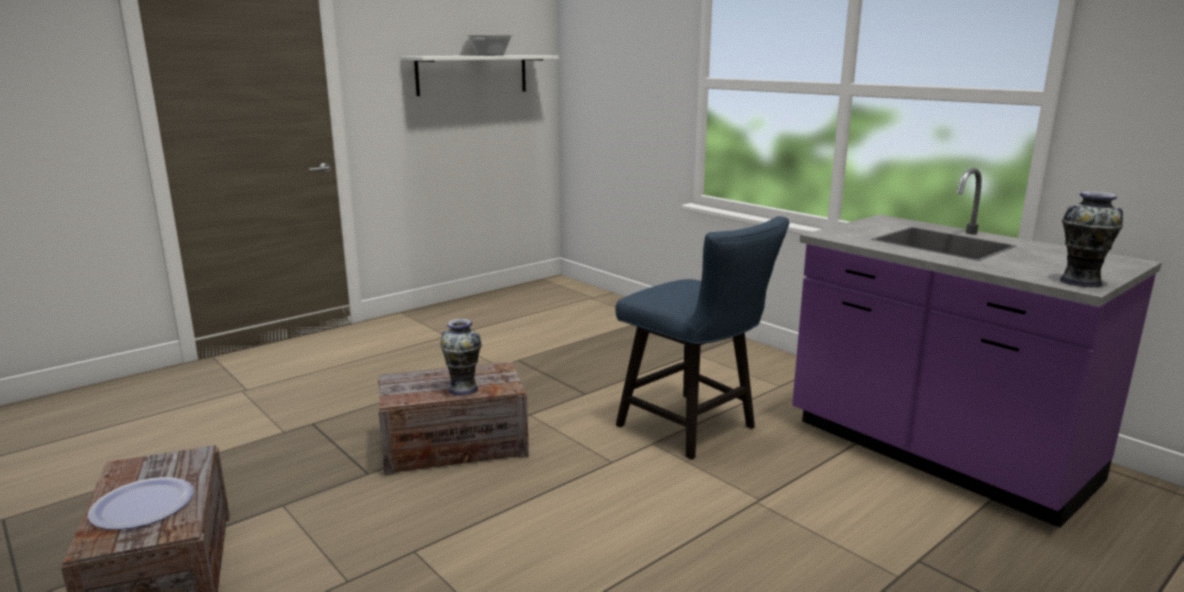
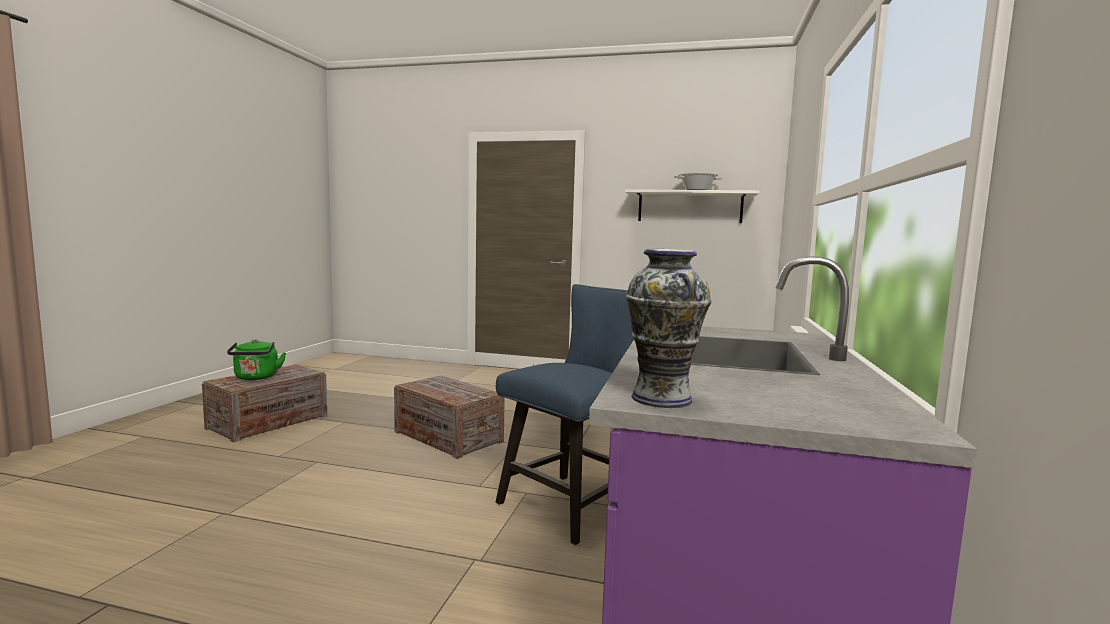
camera: 55 degrees right, 10 degrees down
(142, 505) = (256, 378): plate -> green kettle
(463, 389) = (442, 393): vase -> none
(694, 429) = (573, 502): blue chair -> blue chair turned 150 degrees counterclockwise

